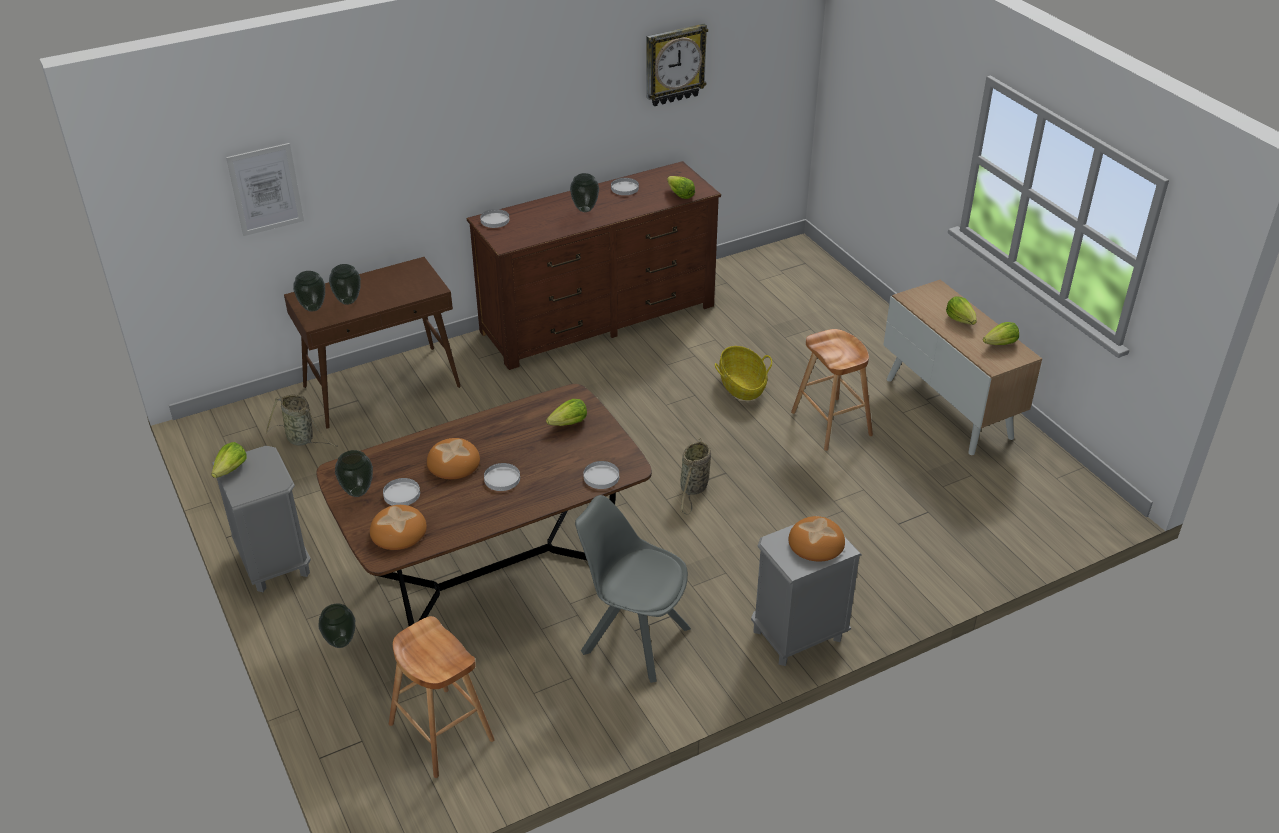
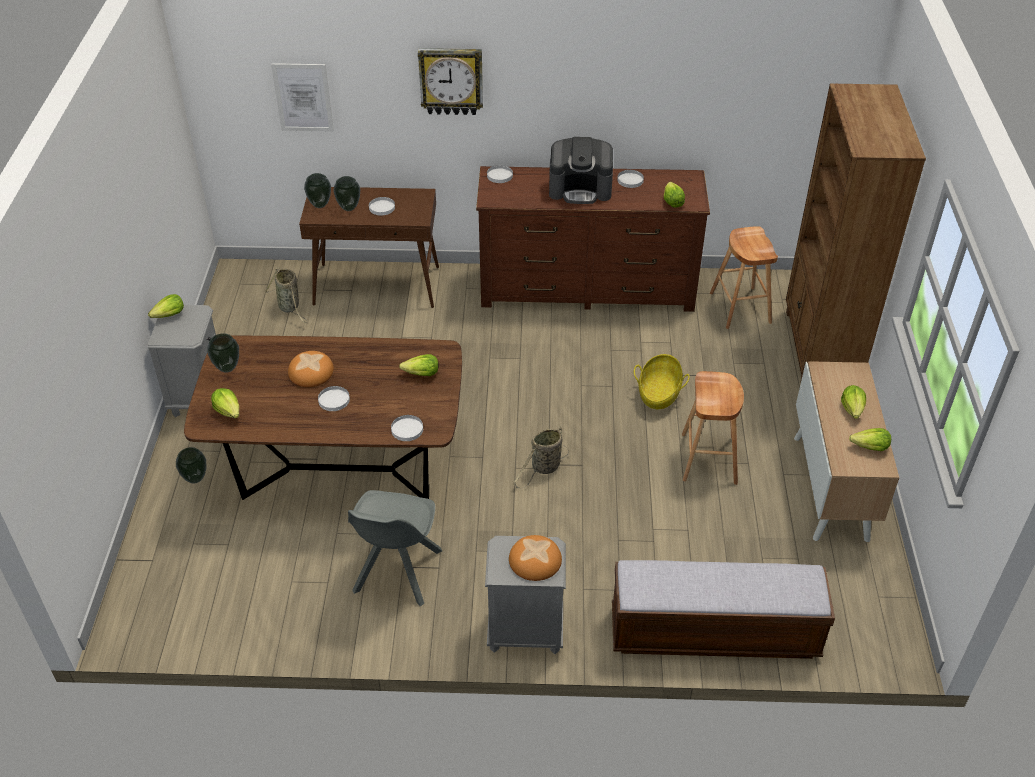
camera: 30 degrees right, 5 degrees up
(398, 530) = (228, 411): bread -> lettuce
(401, 494) = (255, 382): white plate -> white plate (382, 207)
(441, 732) = (207, 580): brown stool -> brown stool (740, 308)
(585, 209) = (580, 189): vase -> coffee machine
(633, 638) = (396, 573): grey chair -> grey chair turned 135 degrees counterclockwise
(674, 64) = (704, 79): wall clock -> wall clock (451, 80)
(847, 300) = (820, 349): none -> brown bookcase
(956, 563) = (713, 633): none -> bench

